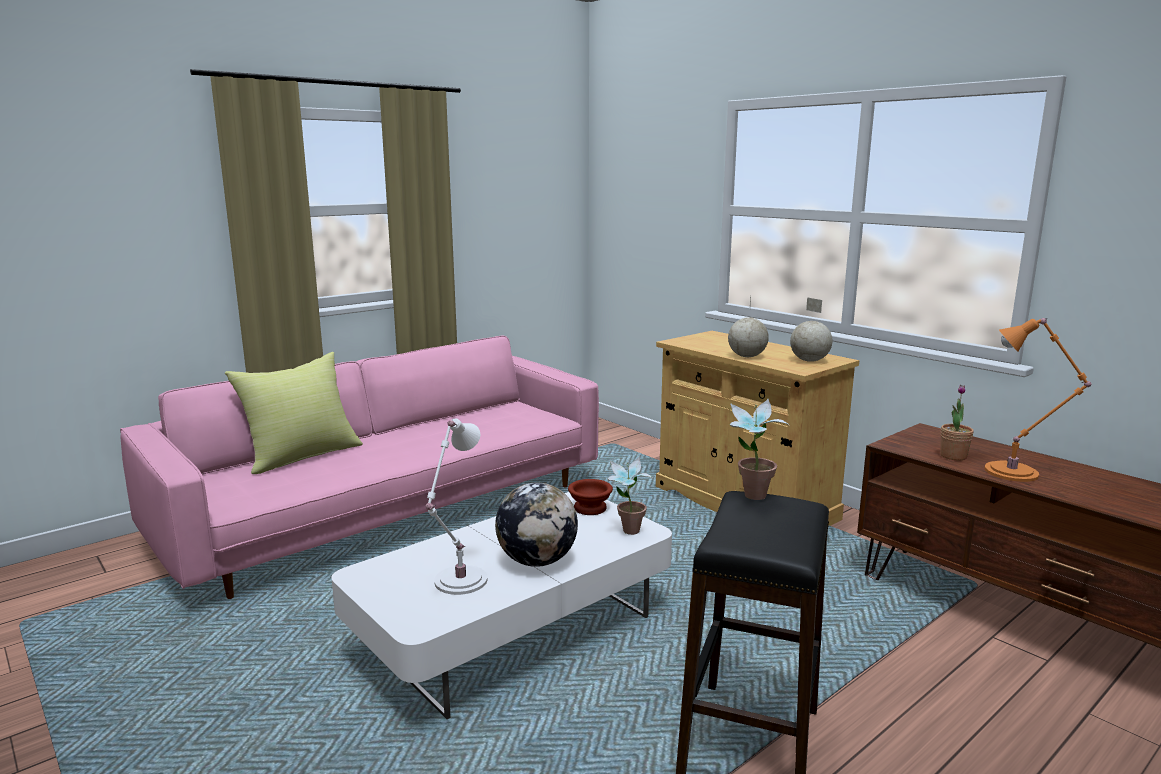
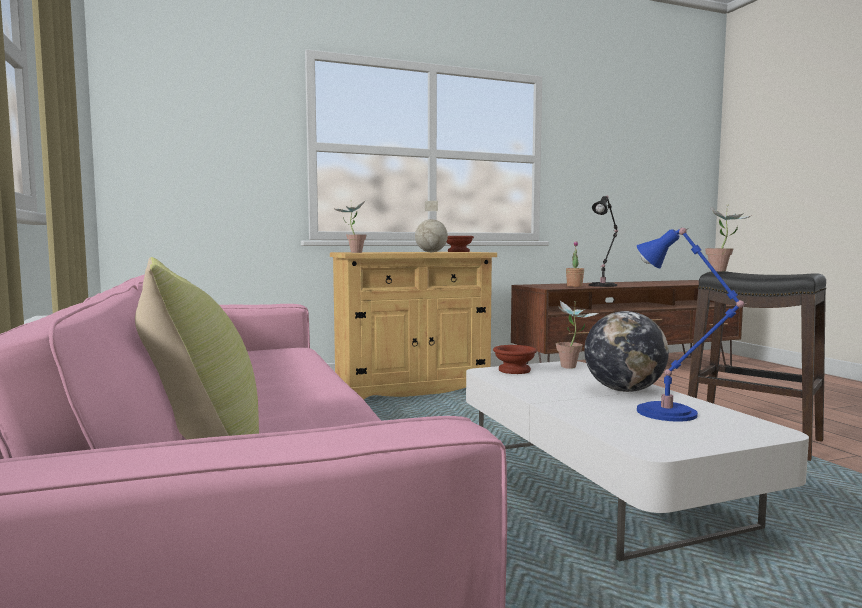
camera: 70 degrees left, 10 degrees down
(458, 583) = (671, 414): white table lamp -> blue table lamp
(693, 338) = (352, 252): none -> potted plant
(809, 361) = (459, 251): globe -> brown bowl
(1016, 473) = (604, 285): orange table lamp -> black table lamp

